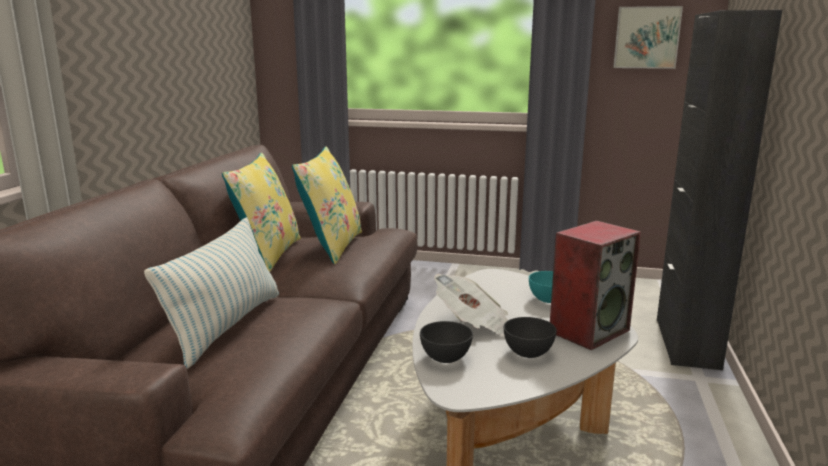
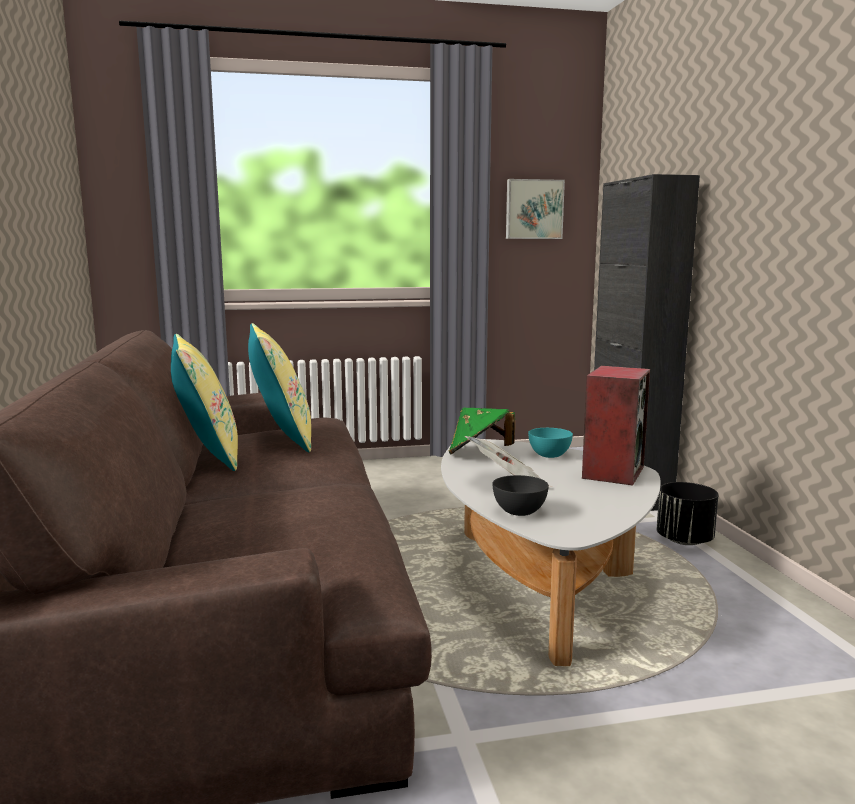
camera: 25 degrees left, 5 degrees down
(226, 326) = (265, 521): pillow -> none
(485, 286) = (479, 453): none -> green hat
(528, 353) = (585, 496): grey bowl -> none
(700, 409) = (684, 540): none -> black planter

